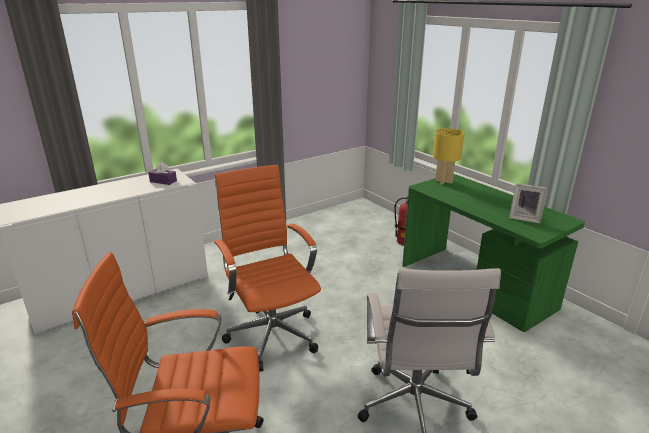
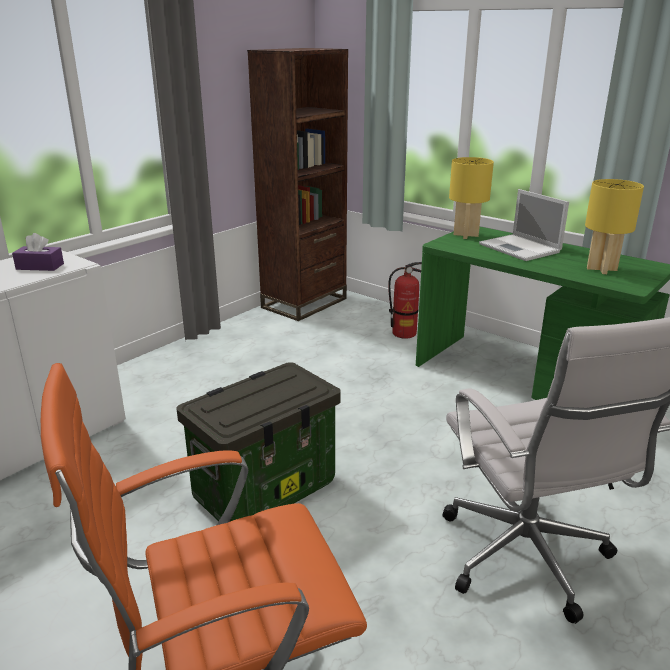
camera: 15 degrees left, 0 degrees up
(271, 333) = (266, 489): orange office chair -> storage box
(347, 212) = (304, 303): none -> brown bookcase
(476, 196) = (520, 248): none -> laptop
(524, 218) = (602, 269): picture frame -> yellow table lamp

